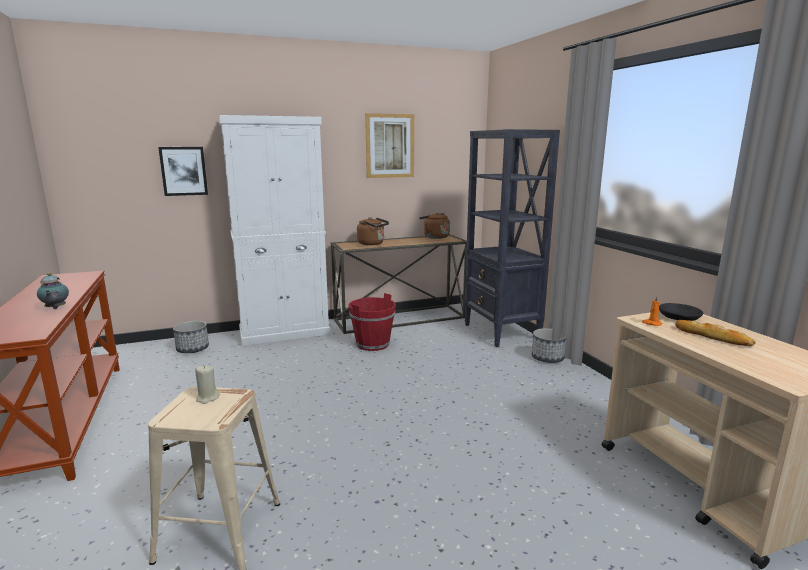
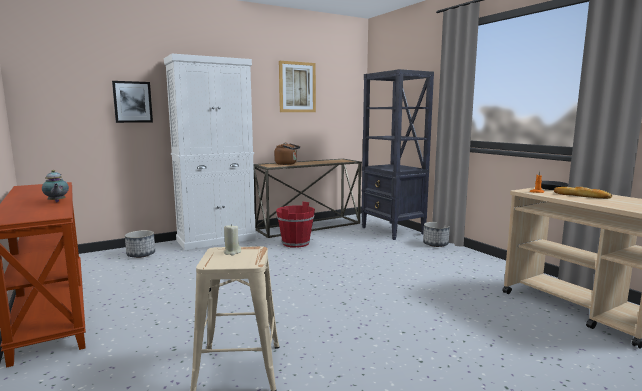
camera: 10 degrees left, 5 degrees down
(434, 237) = (333, 160): brown kettle -> none

